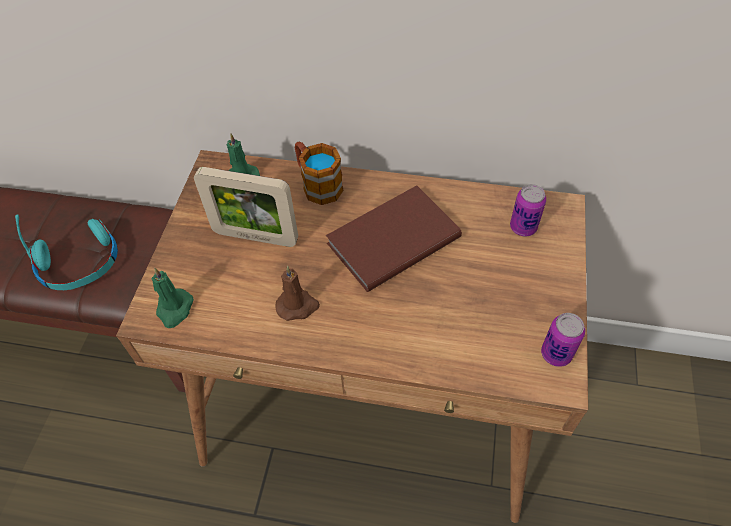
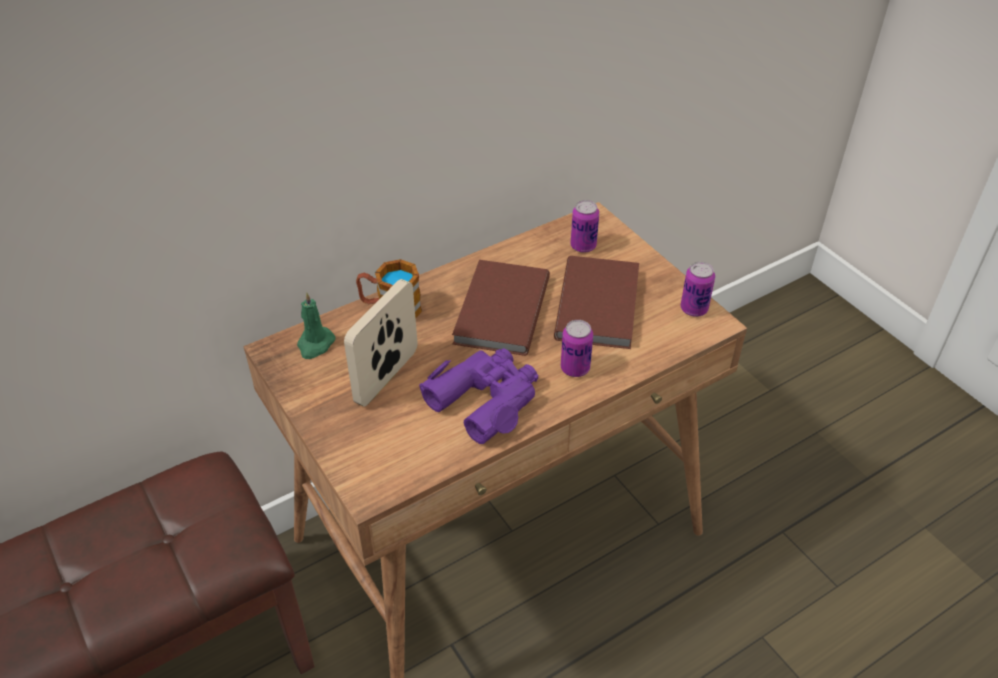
camera: 45 degrees left, 10 degrees down
(80, 263) = (155, 563): turquoise headphones -> none
(174, 309) = (385, 470): green candle -> none
(255, 237) = (387, 377): picture frame -> picture frame turned 150 degrees clockwise
(298, 306) = (485, 399): brown candle -> purple binoculars
(391, 332) = (575, 368): none -> can
(477, 290) = (600, 304): none -> brown book

